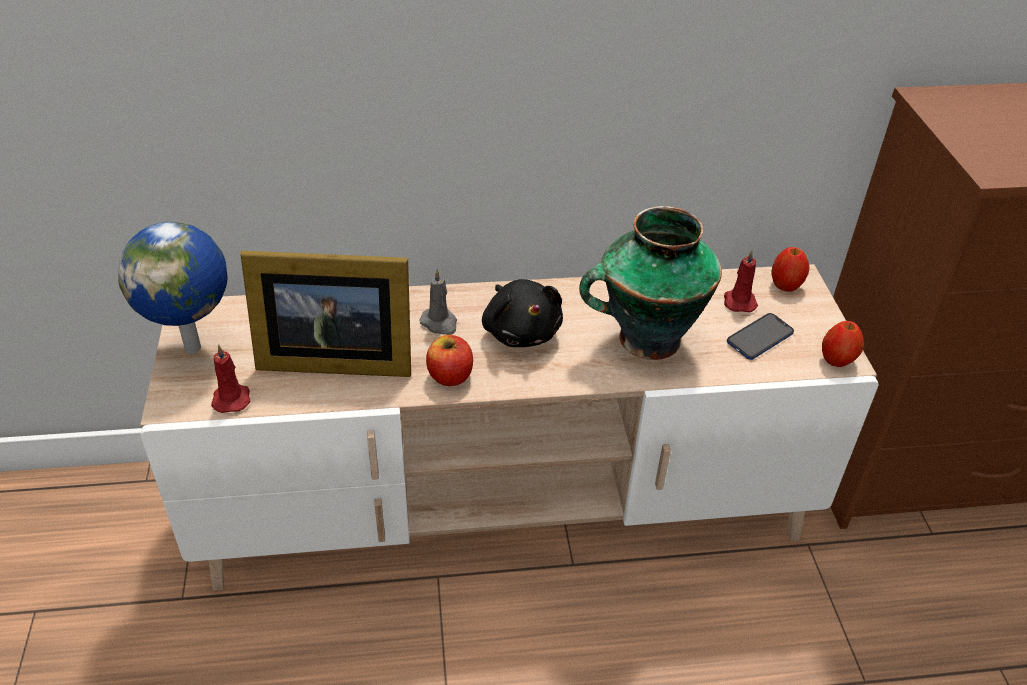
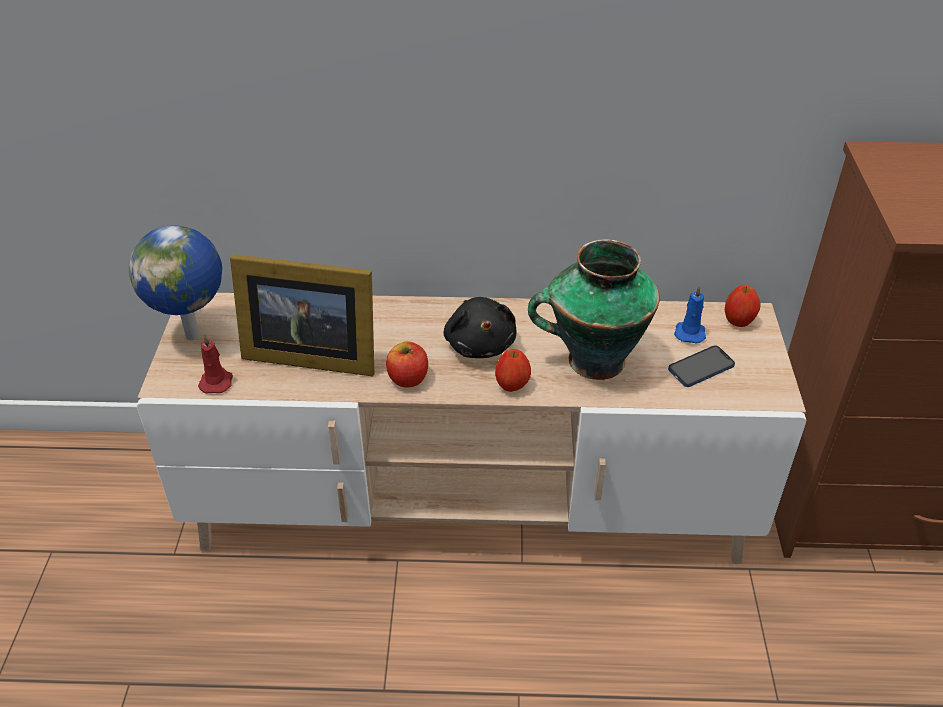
camera: 10 degrees right, 0 degrees up
(440, 323) = (409, 331): grey candle -> none
(739, 301) = (689, 332): red candle -> blue candle
(837, 361) = (770, 395): apple -> apple (512, 386)

